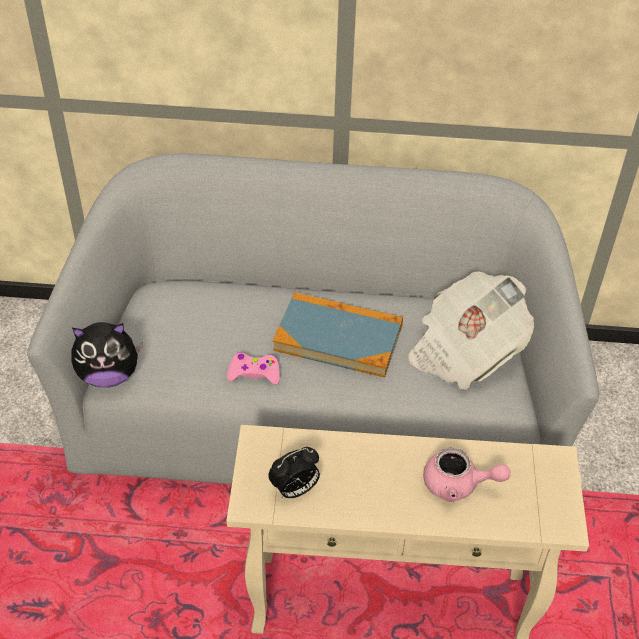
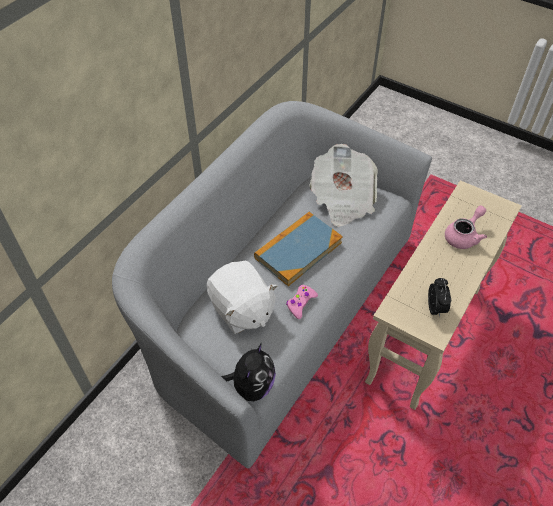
camera: 60 degrees left, 5 degrees up
(208, 322) = (241, 310): none -> white plush toy

